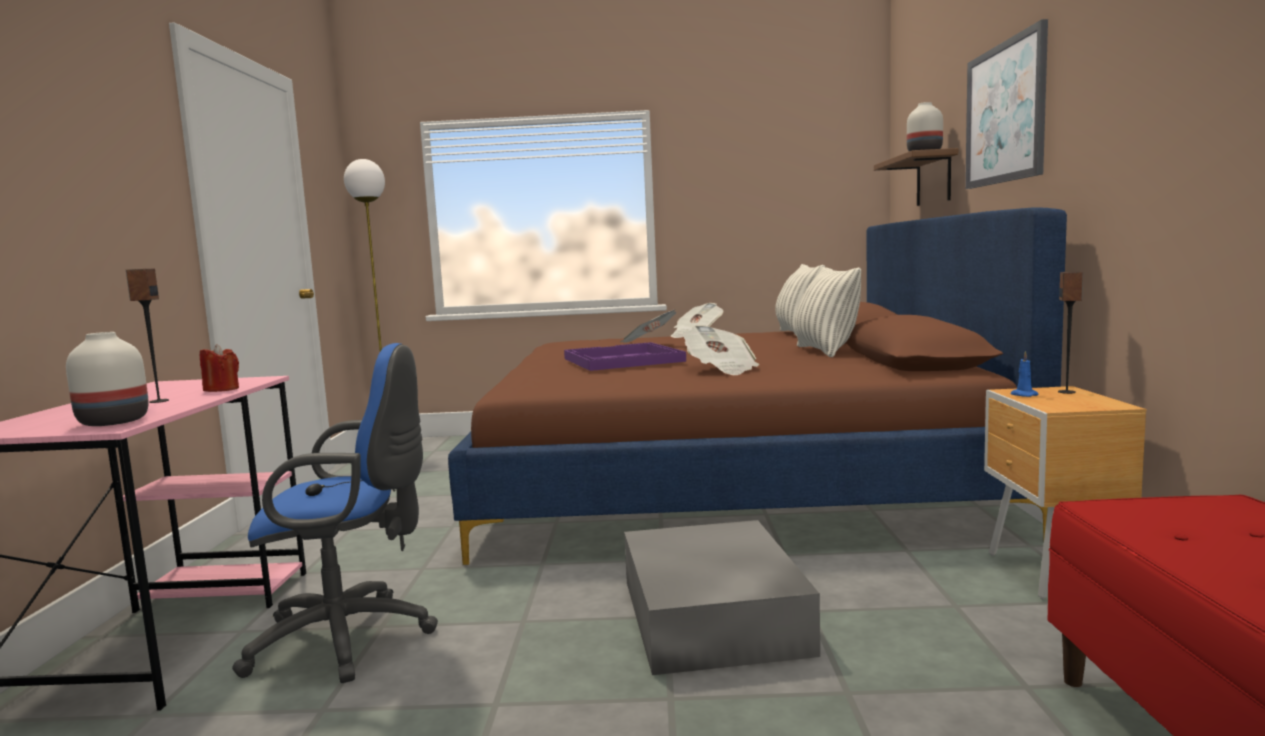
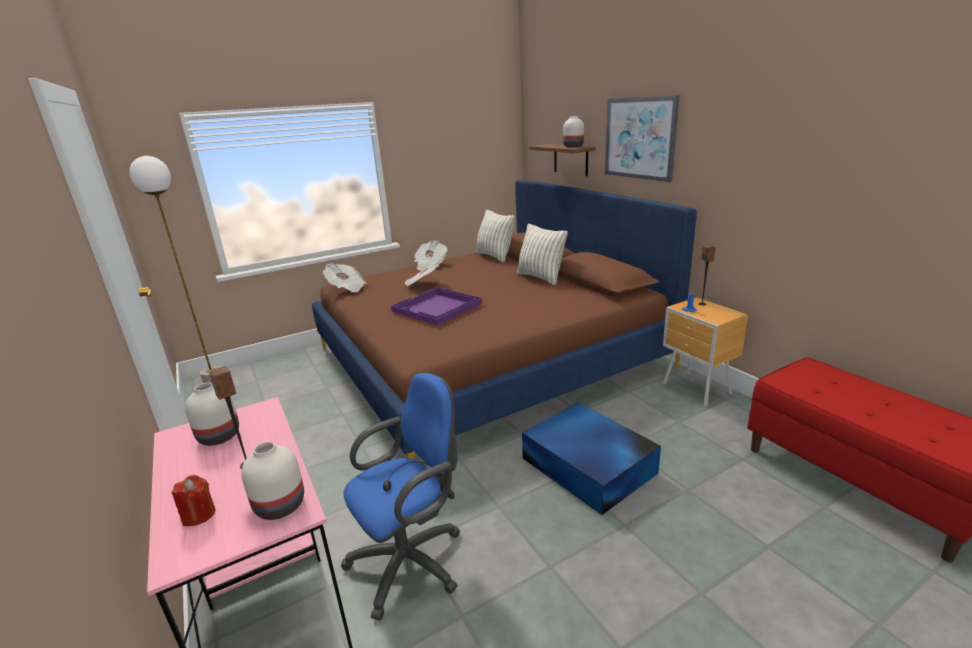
camera: 30 degrees left, 15 degrees up
(185, 387) = (218, 436): none -> white vase
(222, 389) = (266, 432): red candle -> red candle (198, 515)
(712, 617) = (589, 466): grey storage box -> blue storage box
(721, 370) = (514, 310): newspaper -> newspaper (346, 288)

